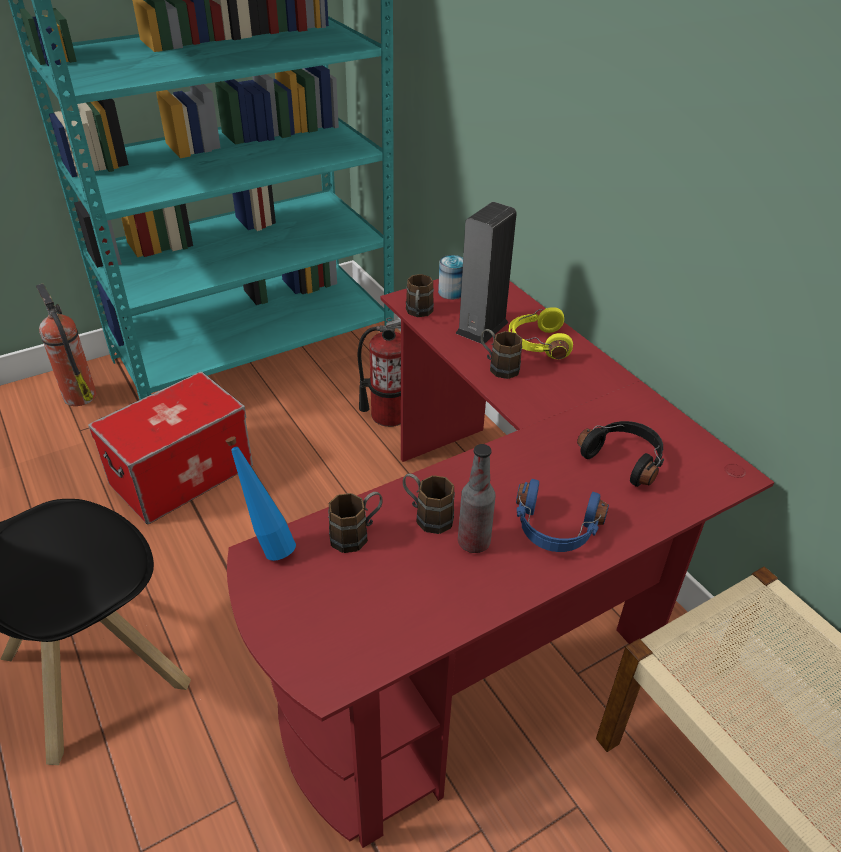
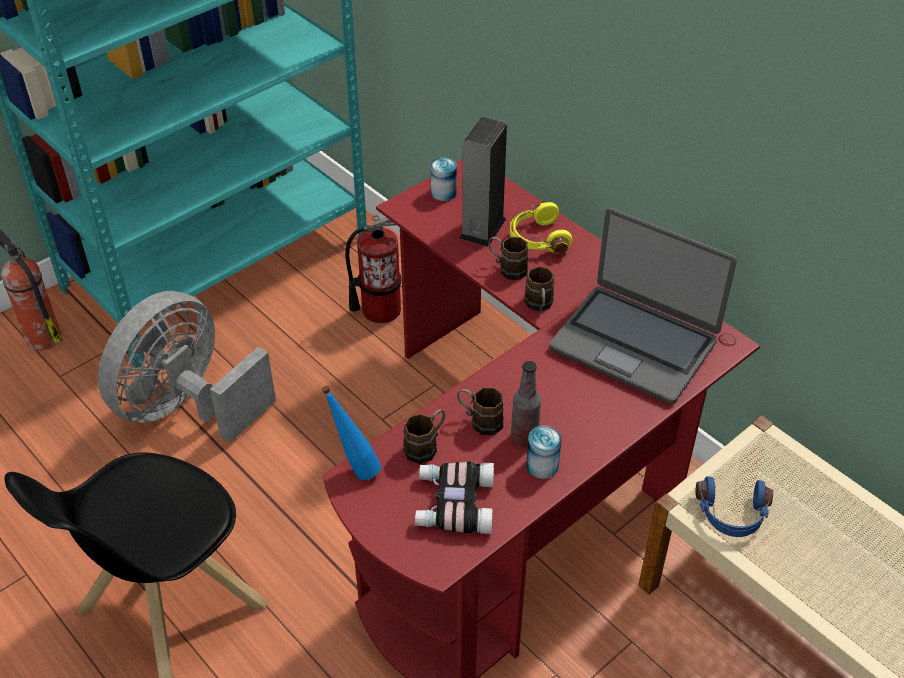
camera: 10 degrees left, 5 degrees up
(182, 475) = (187, 408): storage box -> grey fan
(368, 606) = (453, 503): none -> binoculars
(418, 313) = (418, 221): brown mug -> brown mug (539, 306)
(487, 578) = (542, 465): none -> can
(555, 529) = (588, 415): blue headphones -> blue headphones (732, 515)
(624, 459) = (634, 343): black headphones -> laptop

